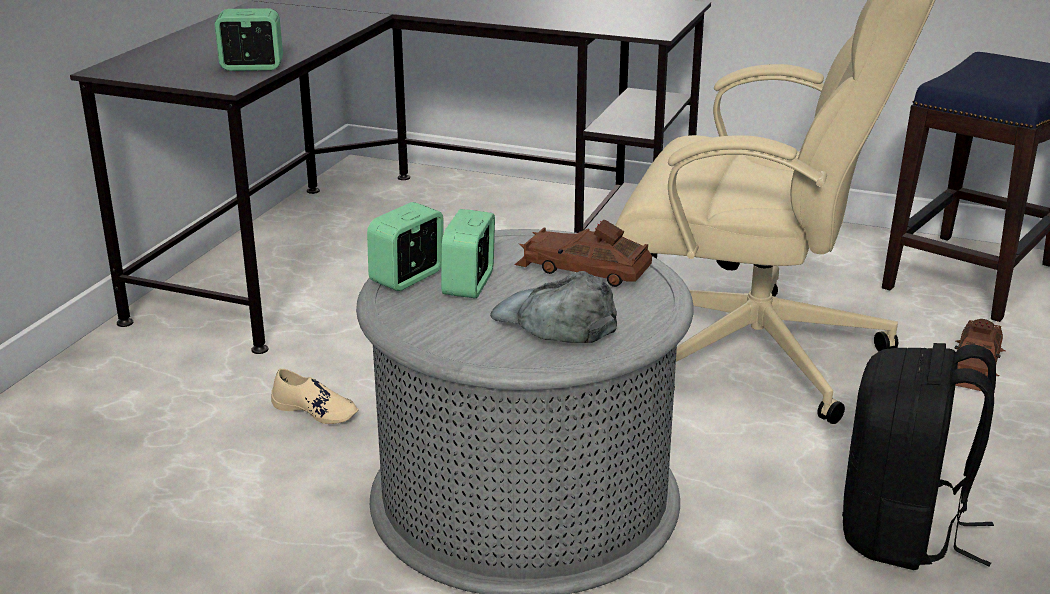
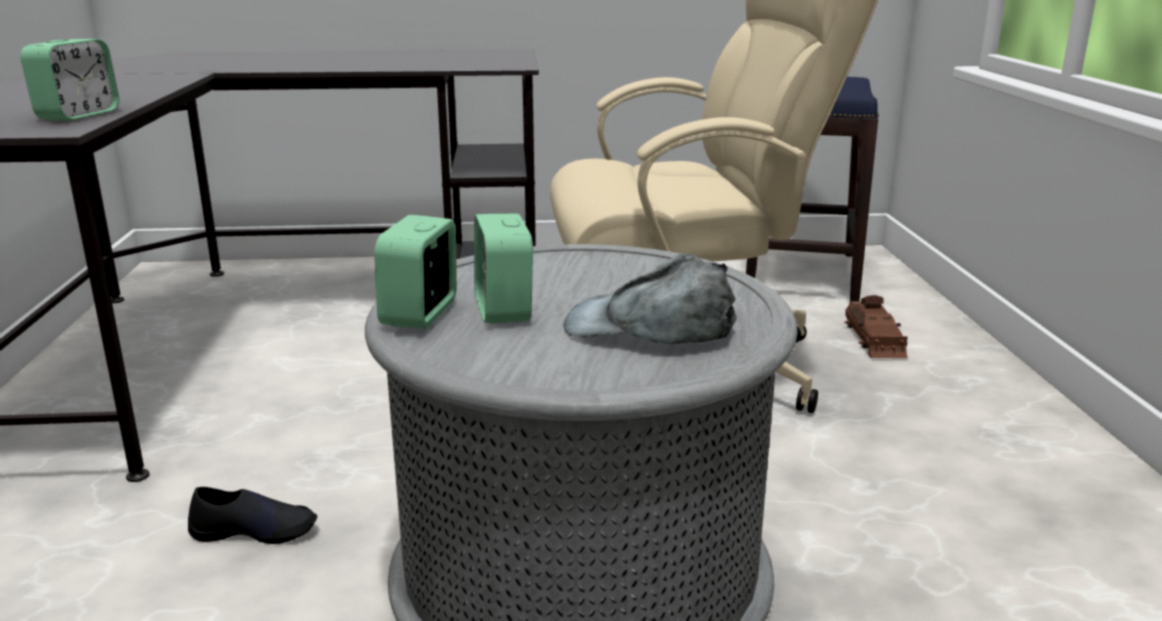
camera: 25 degrees left, 5 degrees down
(252, 67) = (78, 115): alarm clock -> alarm clock turned 135 degrees clockwise
(316, 410) = (255, 531): beige shoe -> black shoe
(582, 269) = (616, 273): brown toy car -> none
(903, 532) = (966, 497): black backpack -> none

